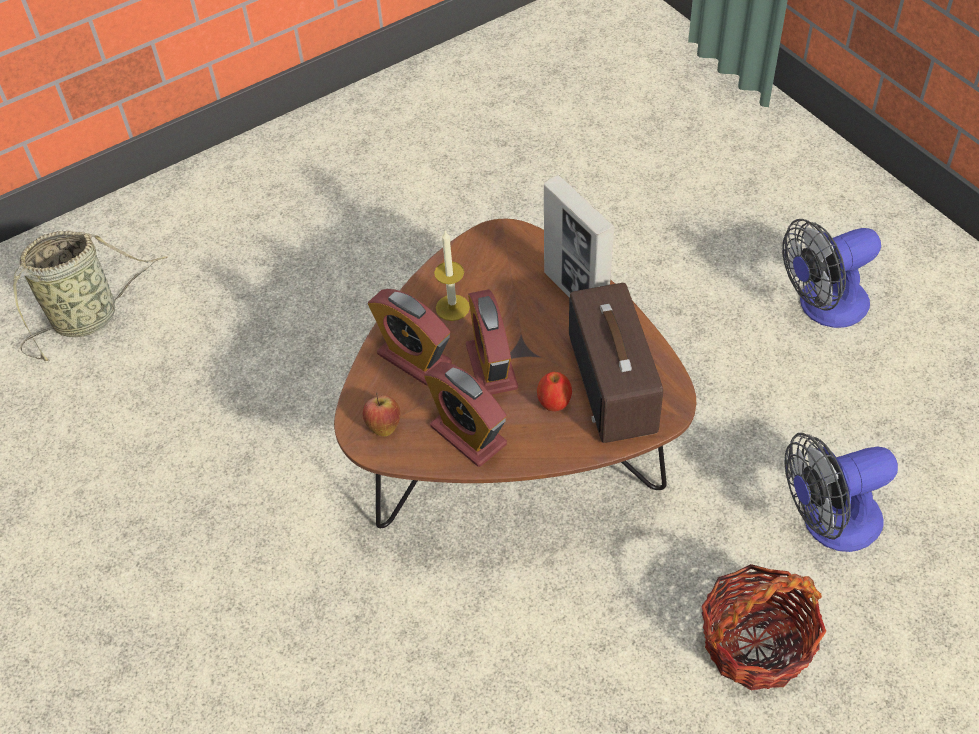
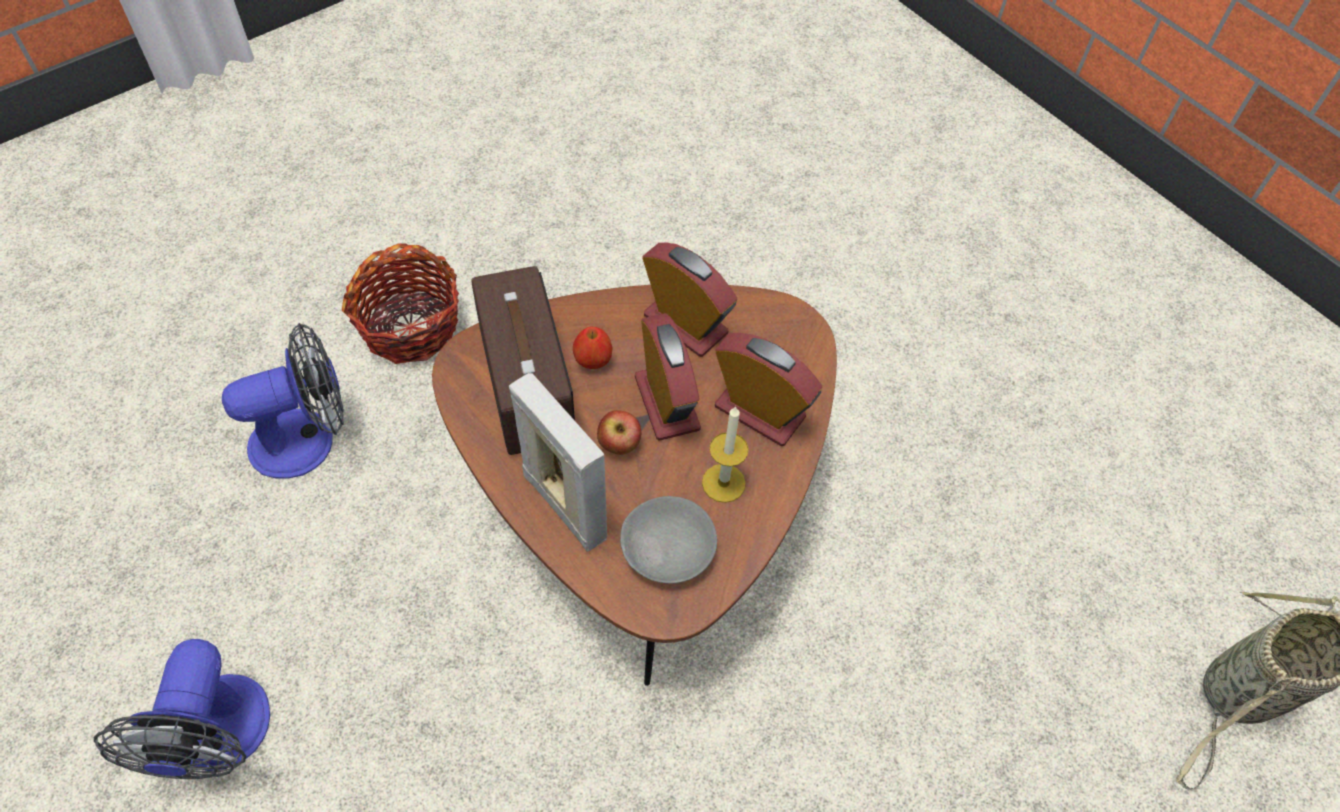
camera: 170 degrees right, 5 degrees up
(383, 426) = (779, 333): apple -> apple (619, 445)
(500, 267) = (666, 548): none -> grey bowl
(823, 307) = (218, 741): fan -> fan turned 120 degrees clockwise

